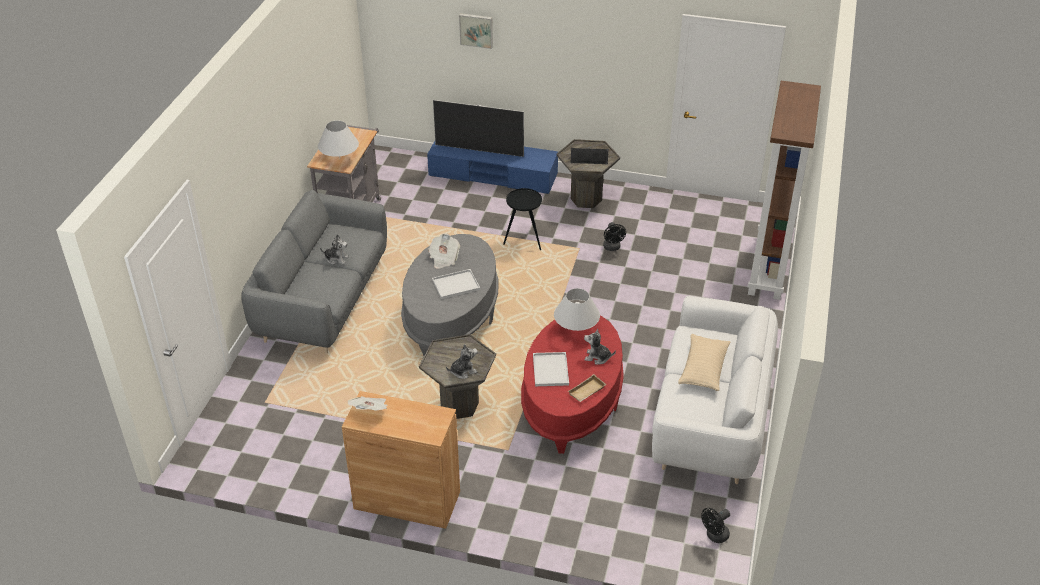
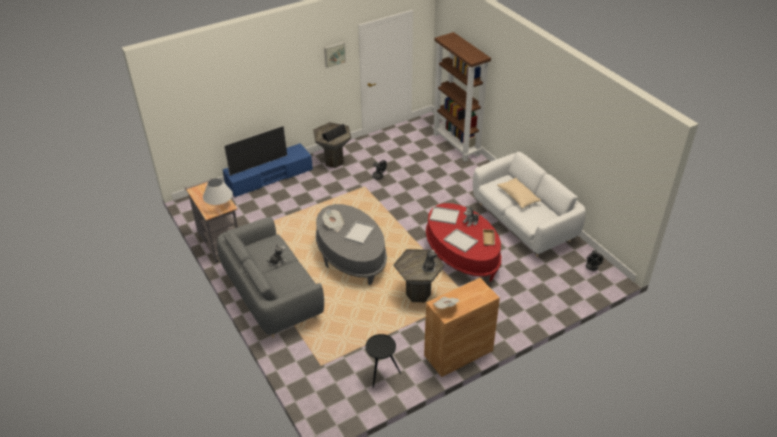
camera: 45 degrees left, 0 degrees up
(476, 30) = (237, 87): picture -> picture (334, 54)
(524, 240) = (332, 199): black side table -> black side table (381, 374)
(576, 329) = (443, 216): white table lamp -> white tray

